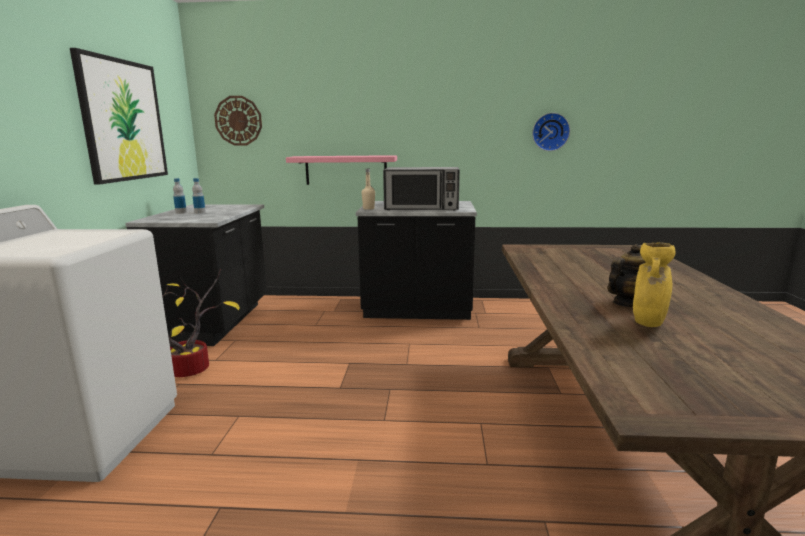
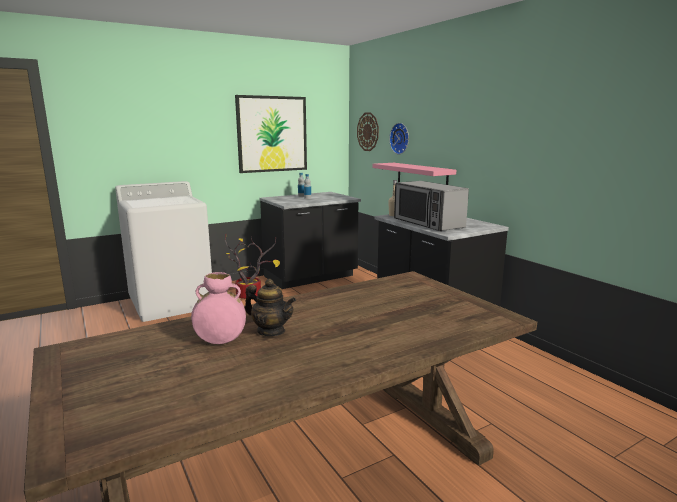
camera: 55 degrees right, 0 degrees up
(550, 132) = (605, 157): wall clock -> wall clock (401, 138)
(648, 324) = (220, 342): yellow vase -> pink vase

